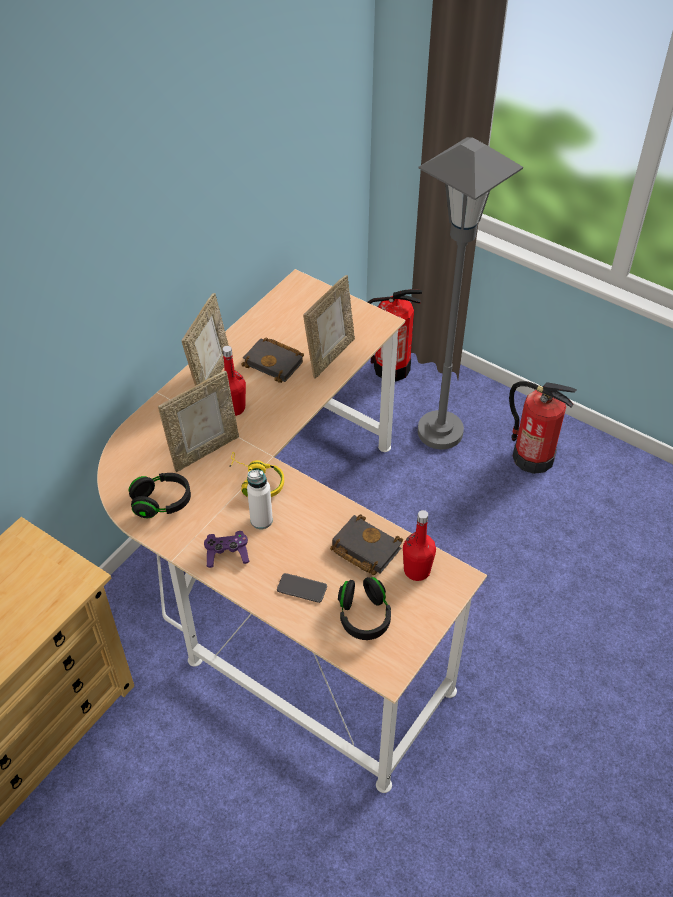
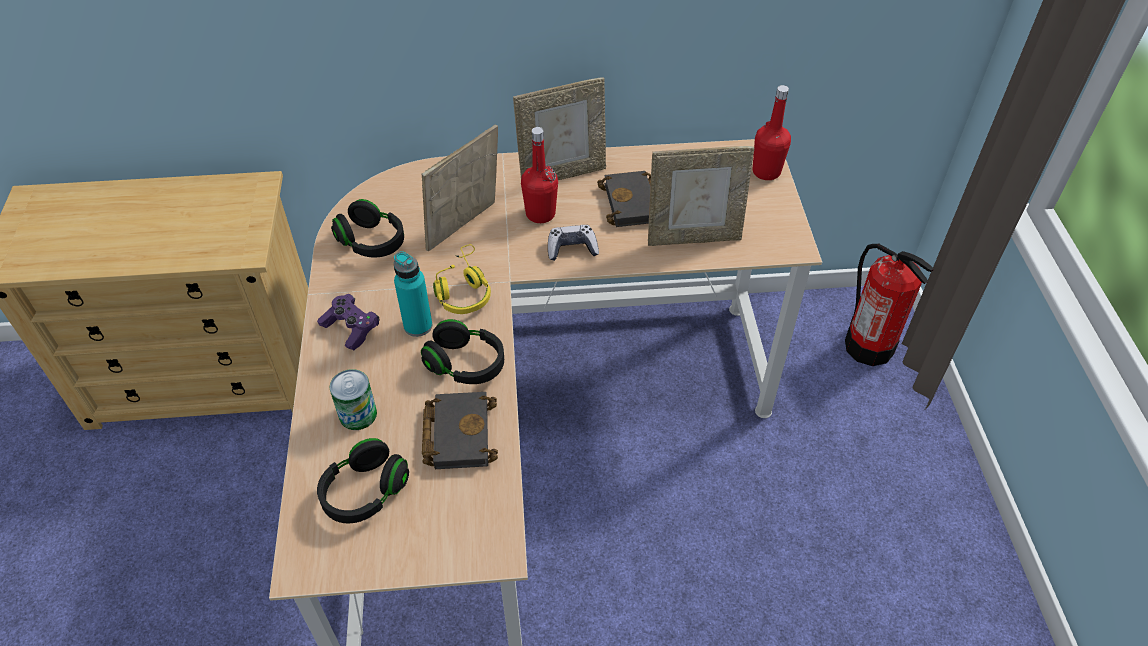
camera: 50 degrees right, 0 degrees up
(204, 450) = (465, 229): picture frame -> picture frame turned 120 degrees clockwise
(261, 520) = (418, 326): white bottle -> turquoise bottle
(279, 412) = (572, 248): none -> game controller
(302, 588) = (358, 414): phone -> can
(316, 515) = (465, 364): none -> black headphones
(417, 570) = (471, 501): red bottle -> red bottle (766, 172)
(440, 432) = (840, 446): grey floor lamp -> none
(532, 456) = (912, 558): fire extinguisher -> none

